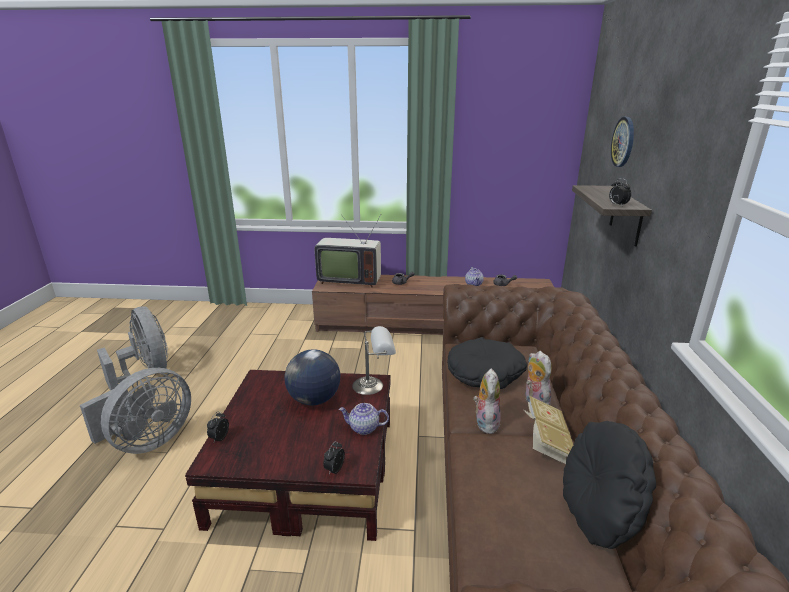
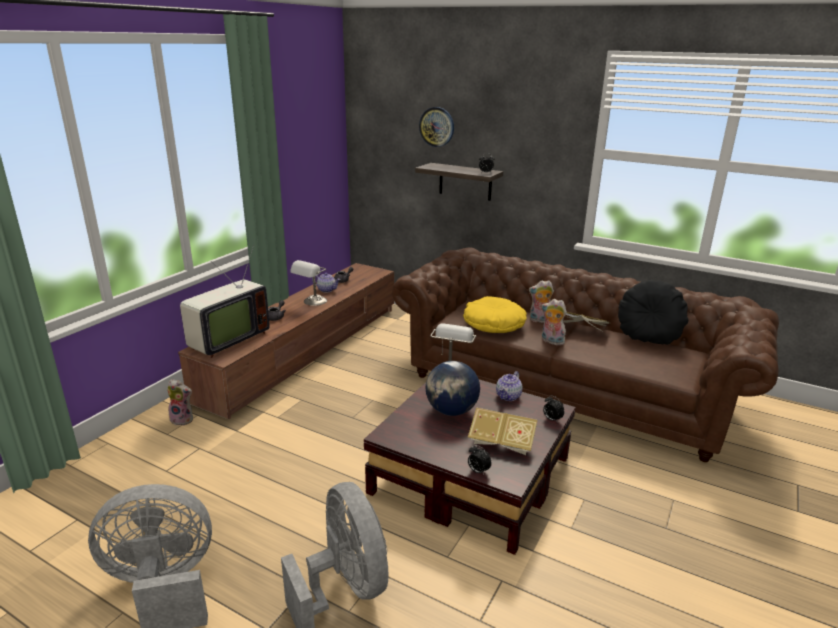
camera: 65 degrees left, 0 degrees up
(272, 442) = (501, 443): none -> book
(305, 318) = (183, 419): none -> plush toy
(443, 286) = (312, 302): none -> white table lamp
(483, 373) = (493, 324): black pillow -> yellow pillow

